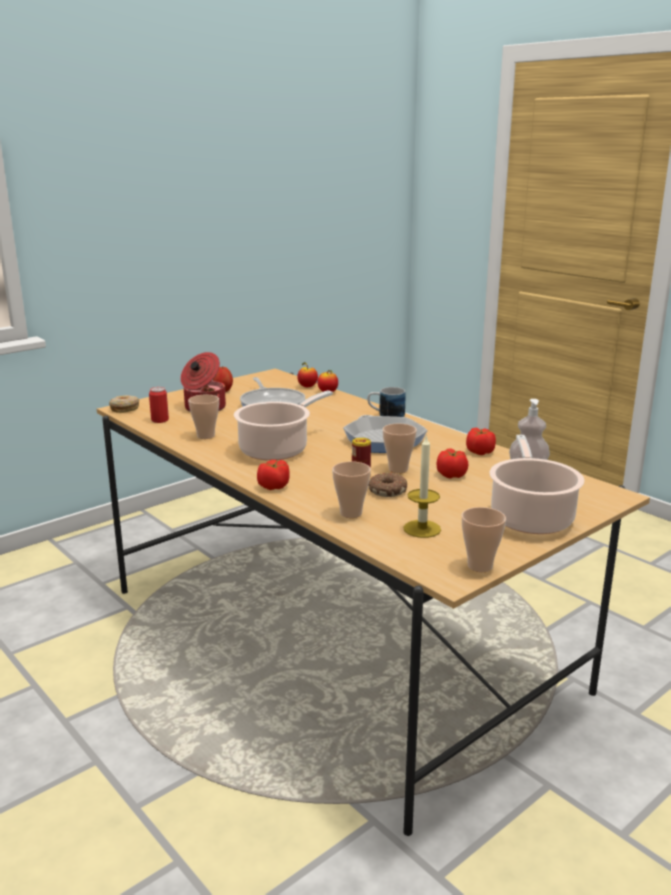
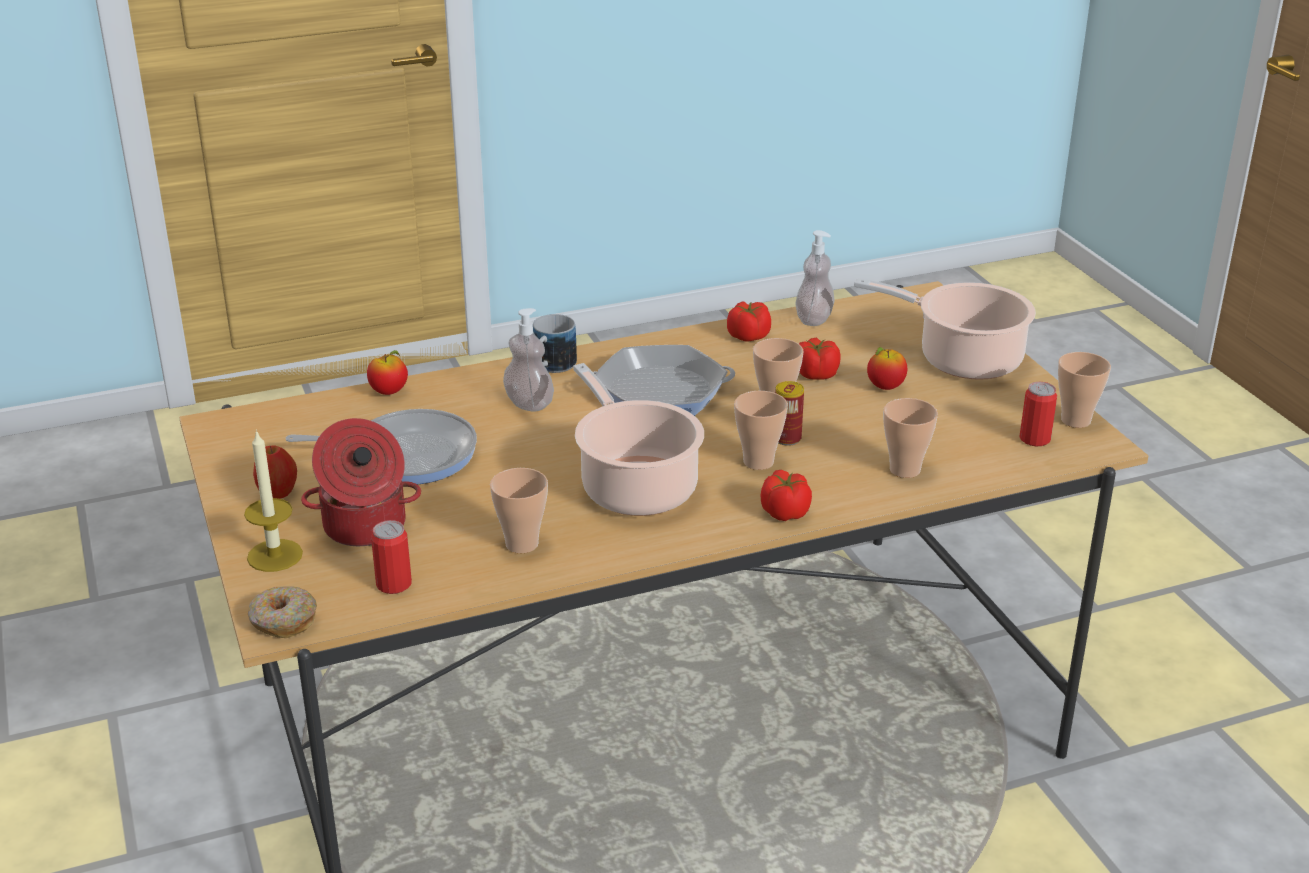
camera: 70 degrees left, 10 degrees up
(307, 387) = (336, 404): apple -> apple (885, 387)
(326, 473) = (758, 462): none -> cup
(342, 417) = (529, 404): none -> soap dispenser
(387, 490) = (843, 429): donut -> none
(422, 529) = (969, 432): candle -> candle (275, 555)
(434, 552) = (1034, 439): none -> can

